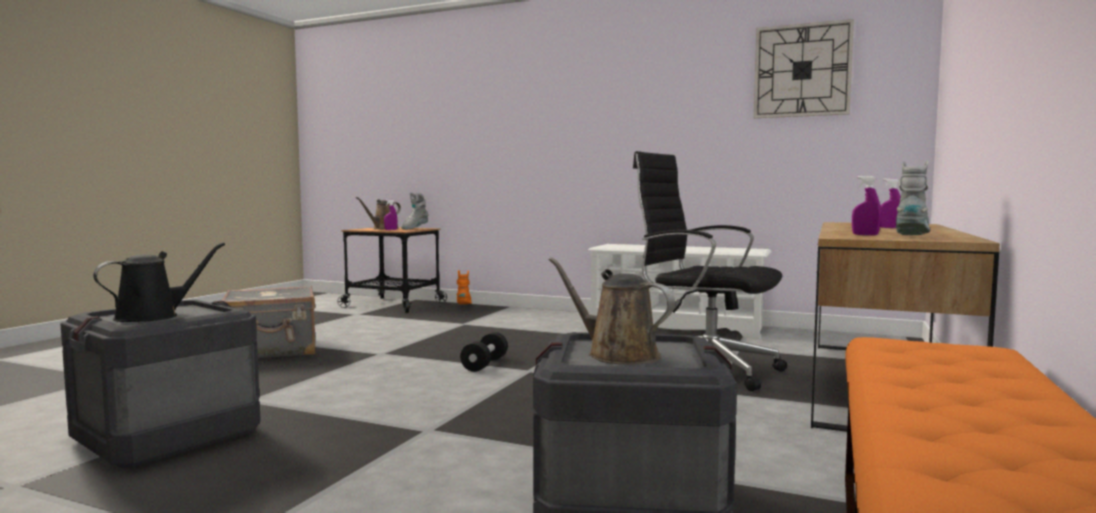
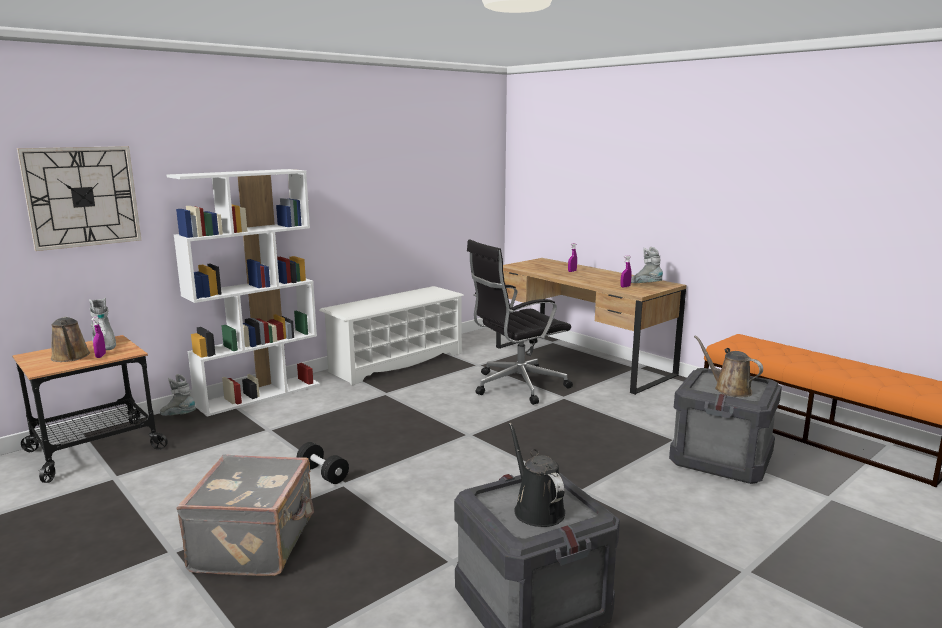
camera: 65 degrees left, 10 degrees up
(464, 306) = (178, 415): orange boot -> grey boot
(485, 364) = (434, 446): black dumbbell -> black dumbbell (323, 474)
(528, 311) = (259, 394): none -> white bookcase
(617, 355) = (729, 389): brown watering can -> brown watering can turned 75 degrees clockwise
(802, 70) = (443, 151): wall clock -> wall clock (82, 197)

